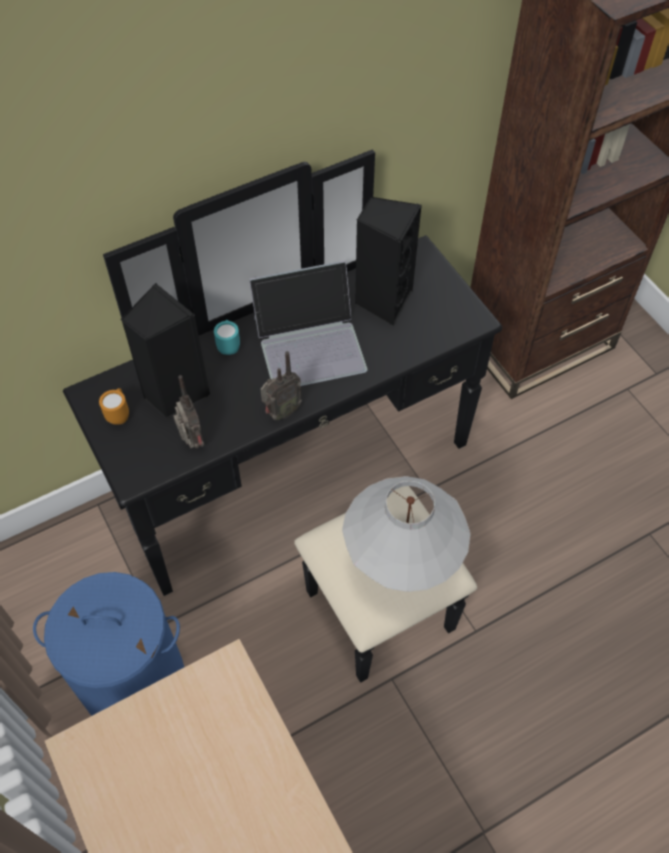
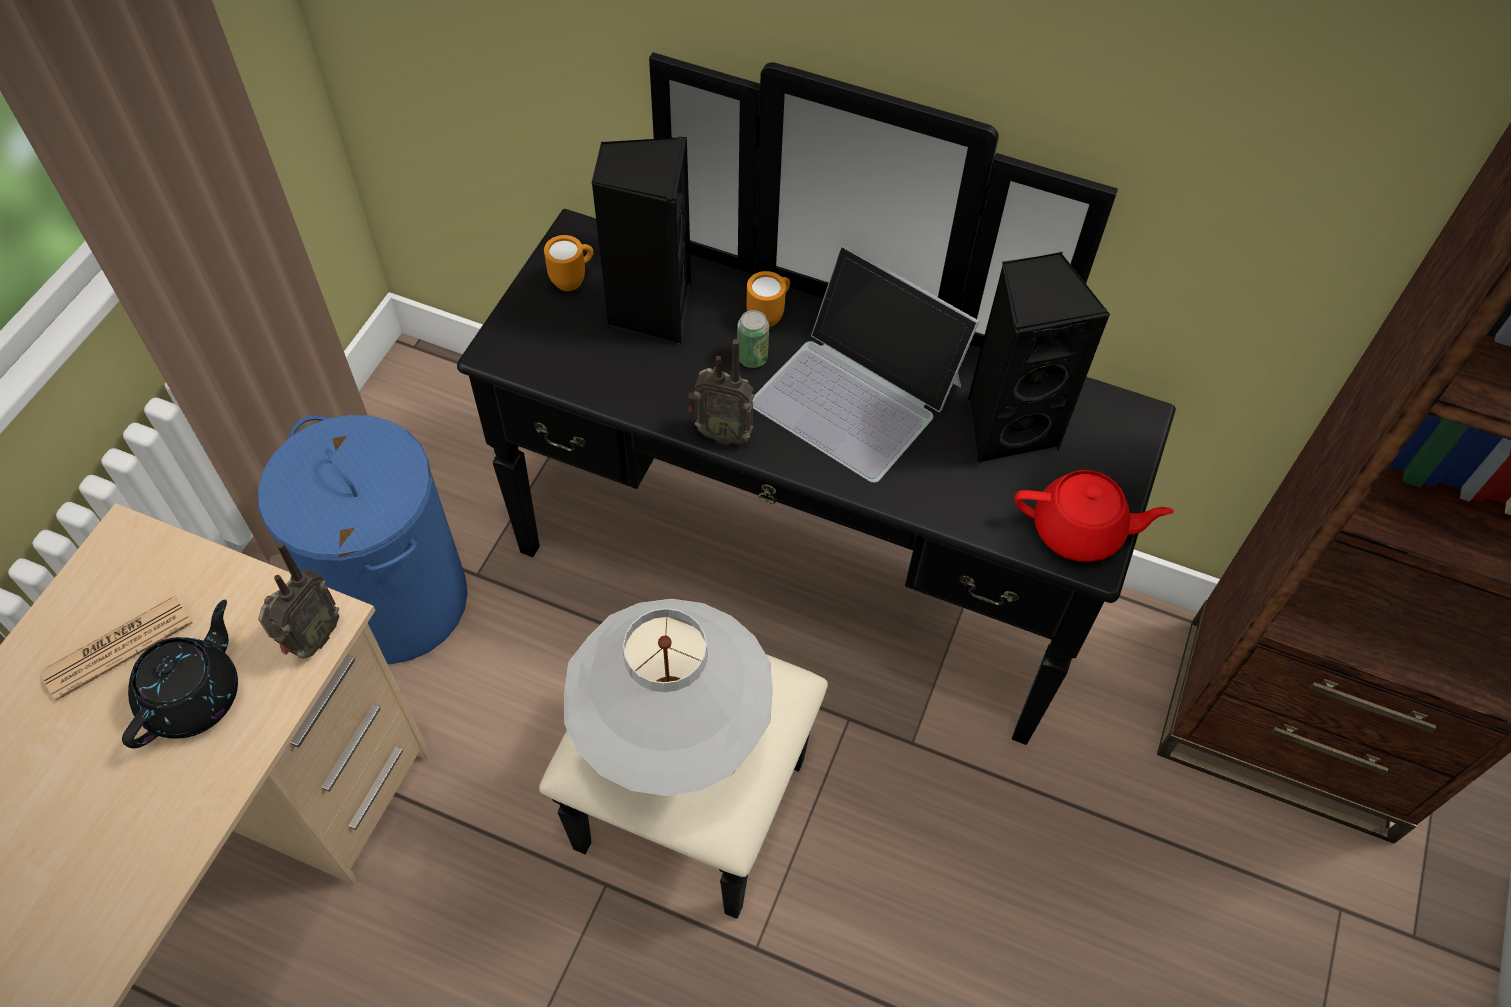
camera: 50 degrees right, 0 degrees up
(152, 789) = (118, 647): none -> newspaper
(192, 442) = (597, 373): radio -> radio (311, 640)
(220, 763) = (194, 696): none -> black teapot
(229, 346) = (769, 315): turquoise mug -> orange mug
(248, 370) = (752, 358): none -> can
(459, 314) = (1079, 531): none -> red teapot

